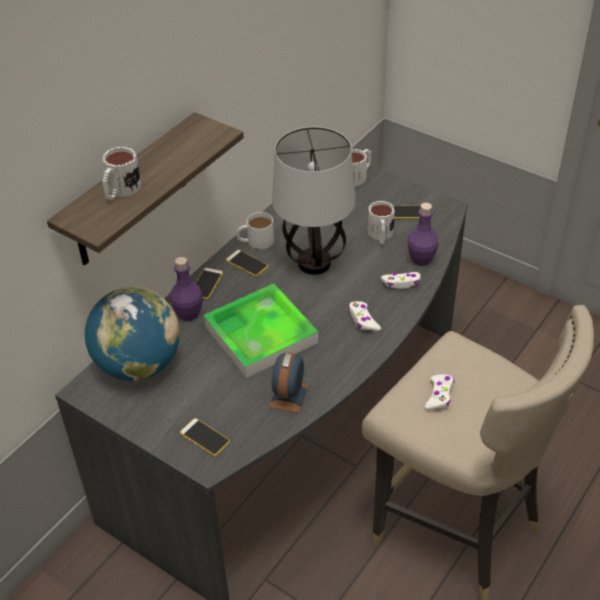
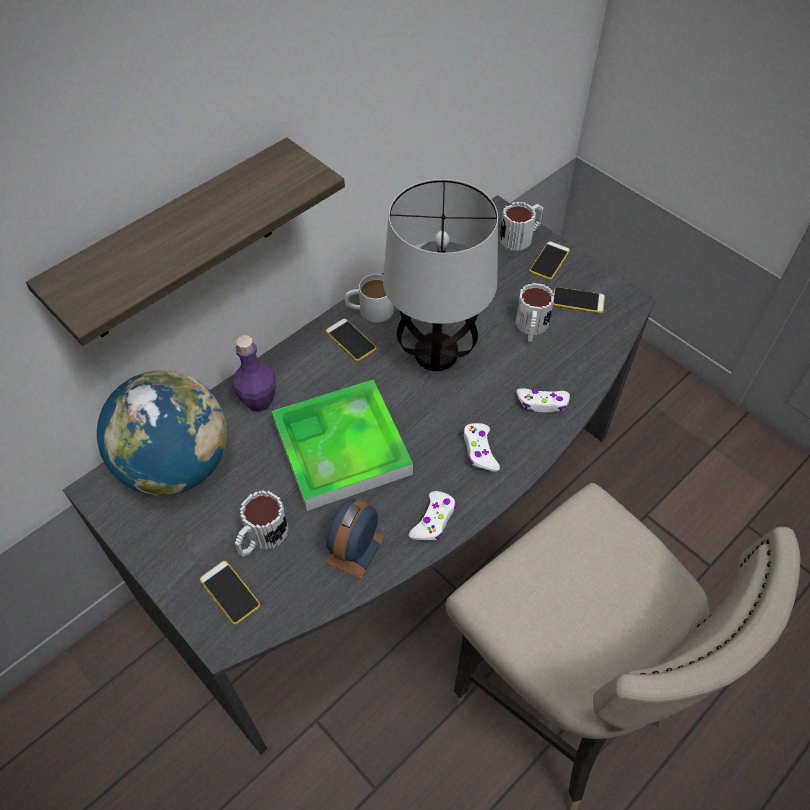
camera: 10 degrees right, 10 degrees up
(120, 191) = (142, 249): mug -> mug (261, 538)
(206, 284) = (293, 361): phone -> phone (549, 261)
(421, 259) = (576, 372): purple bottle -> none
(439, 395) = (556, 585): white game controller -> white game controller (434, 520)

